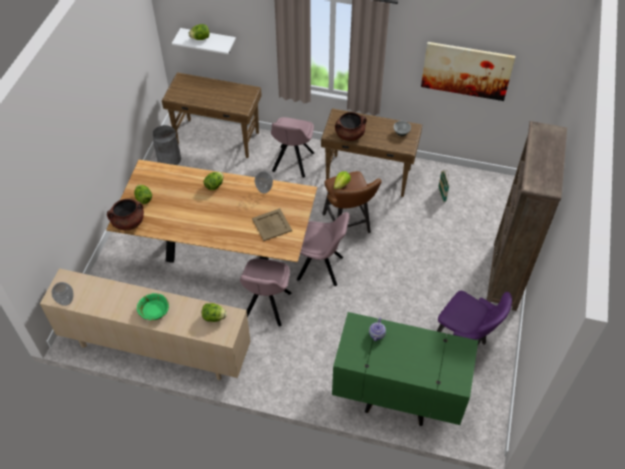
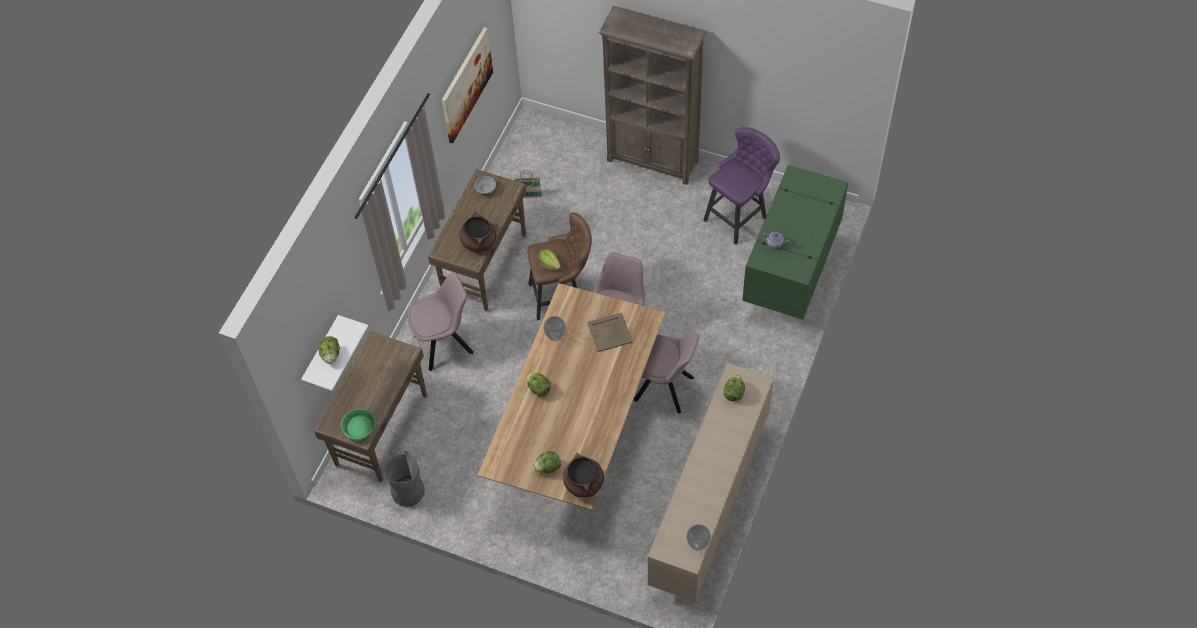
camera: 80 degrees left, 5 degrees up
(154, 310) = (719, 452): green bowl -> green bowl (360, 427)
(292, 162) = (444, 344): pink chair -> pink chair turned 45 degrees counterclockwise

